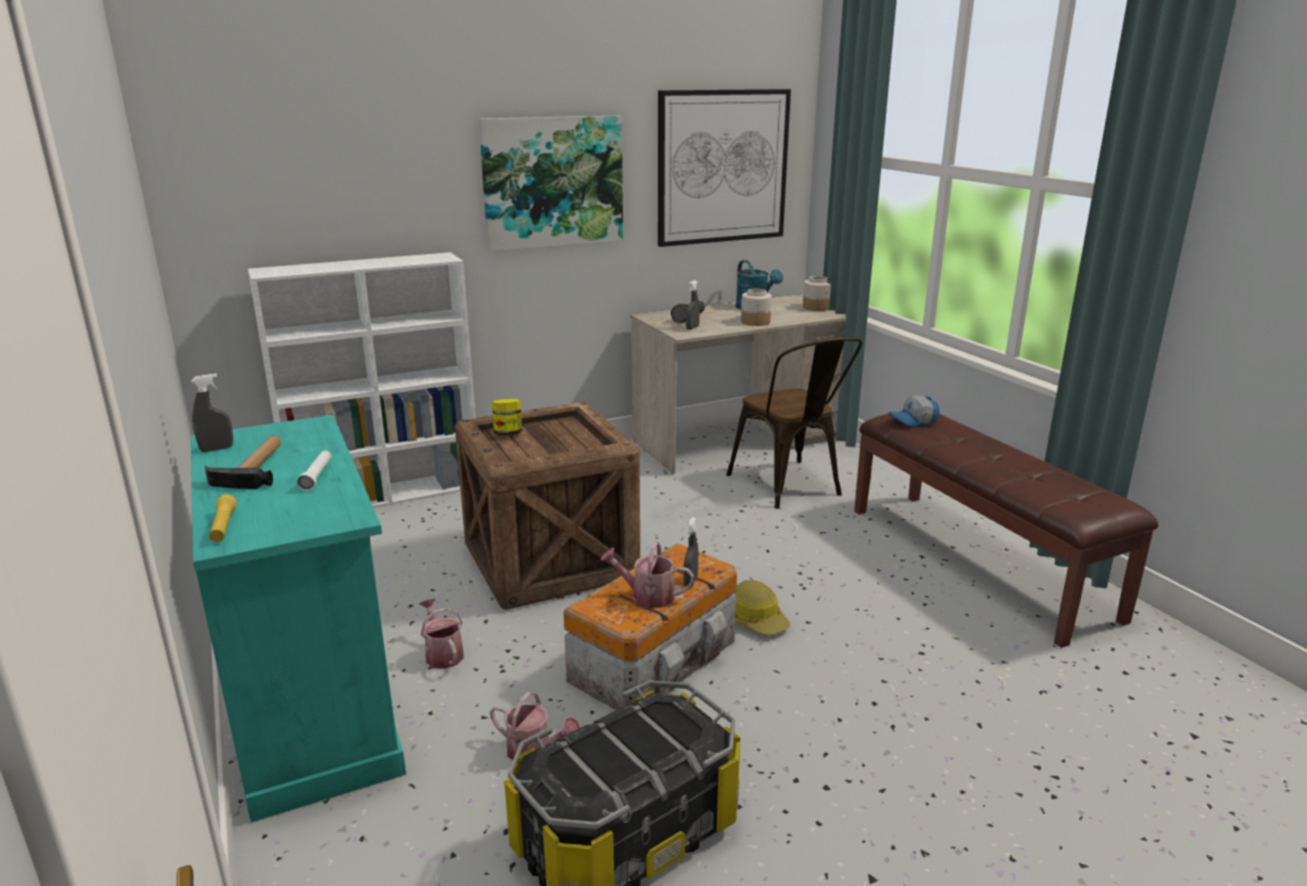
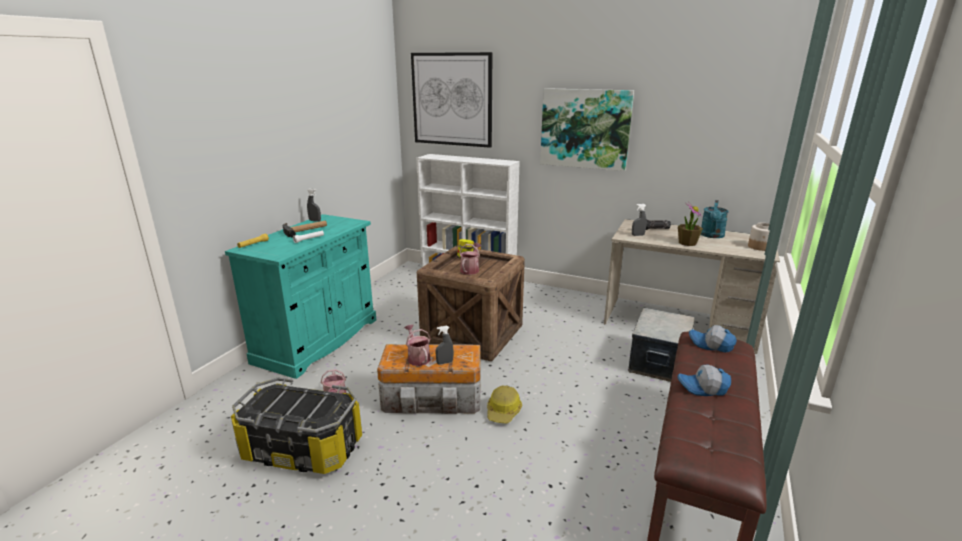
camera: 50 degrees right, 0 degrees up
(442, 653) = (376, 347): watering can -> watering can (470, 269)
(722, 167) = (714, 131): picture -> picture (452, 100)
(755, 322) = (687, 243): jar -> potted plant
(790, 487) = (658, 362): brown chair -> storage box
(984, 458) = (703, 388): none -> cap

